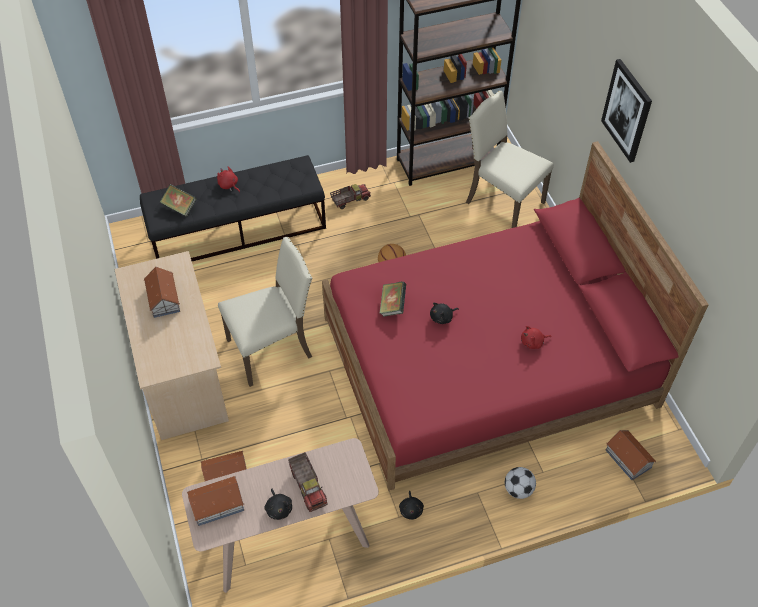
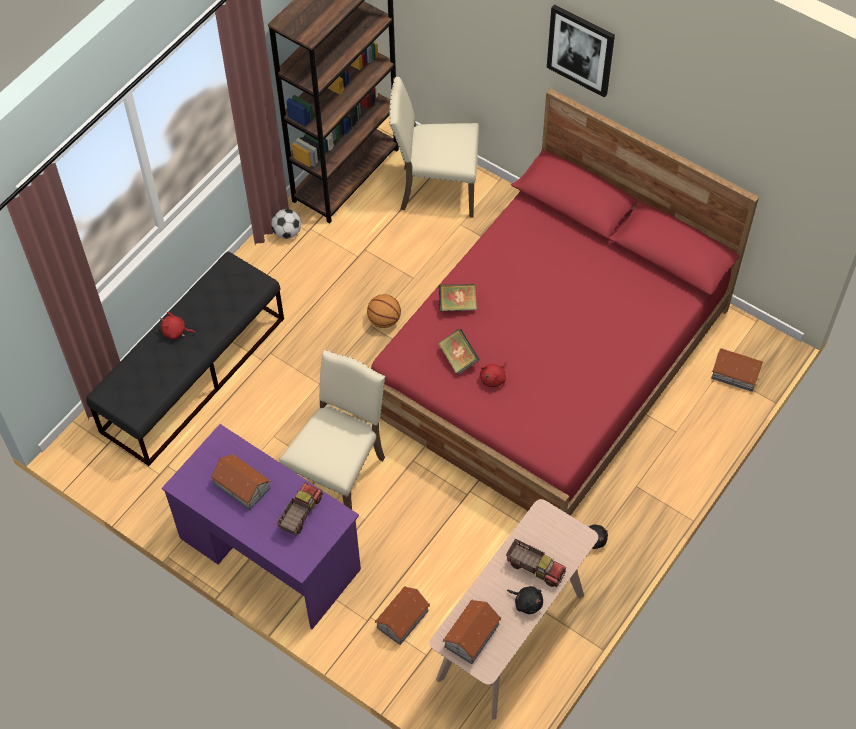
camera: 35 degrees left, 5 degrees up
(179, 207) = (145, 385): book -> book (457, 304)
(181, 371) = (269, 553): beige desk -> purple desk
(350, 200) = (282, 274): toy truck -> toy truck (300, 513)
(442, 317) = (512, 342): black plush toy -> none
(518, 489) = (667, 460): football -> football (287, 232)
(533, 342) = (608, 316): red plush toy -> red plush toy (493, 378)

